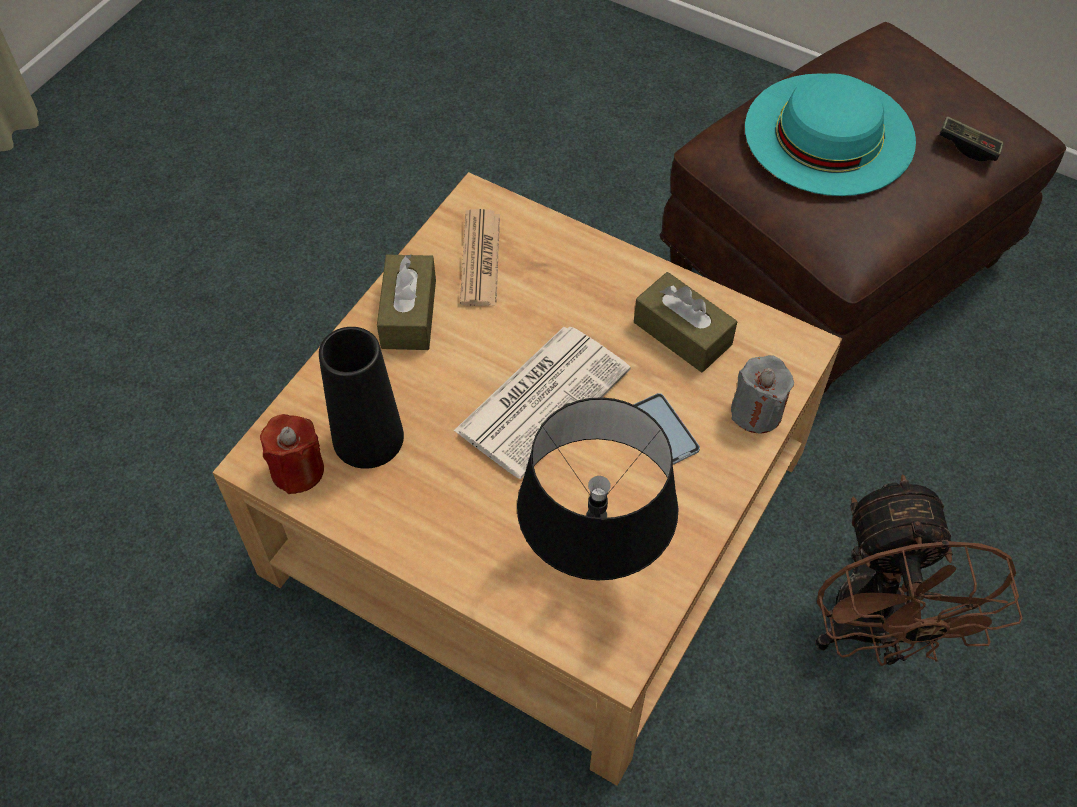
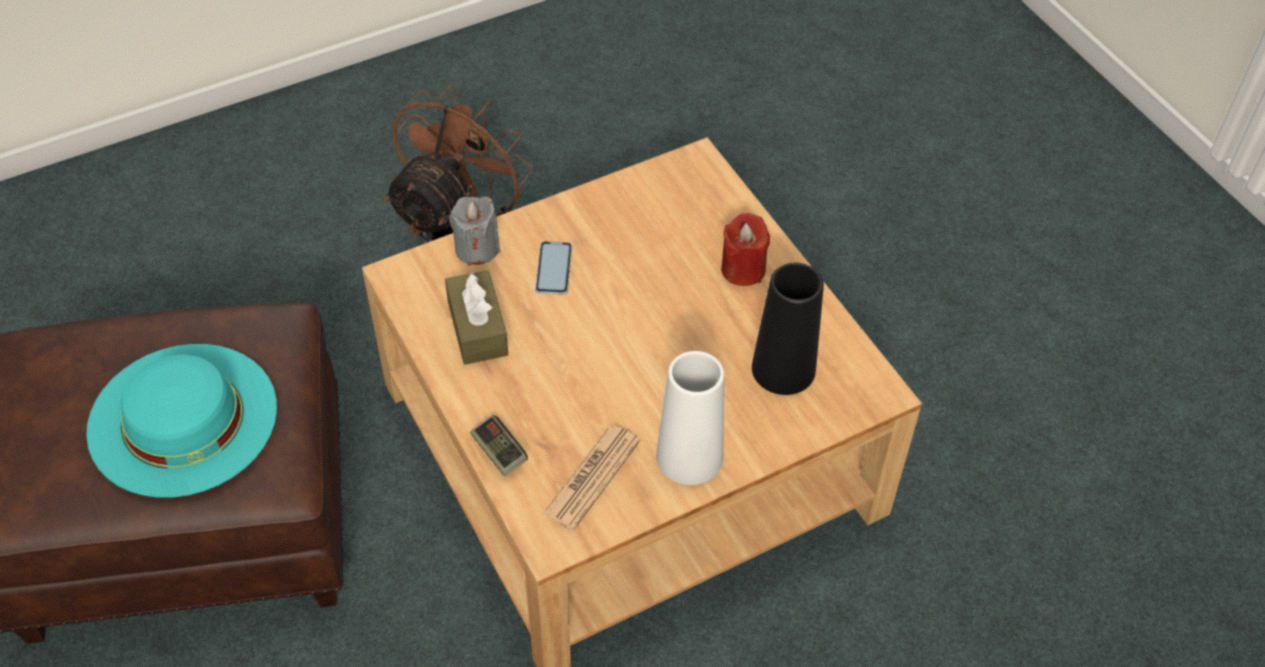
camera: 150 degrees left, 5 degrees down
(297, 470) = (852, 371): red candle -> red candle (743, 269)
(409, 314) = (689, 456): brown tissue box -> white vase
(543, 398) = (626, 333): newspaper -> none
(593, 571) = (676, 210): black table lamp -> none
(967, 147) = (86, 345): game controller -> game controller (499, 452)

